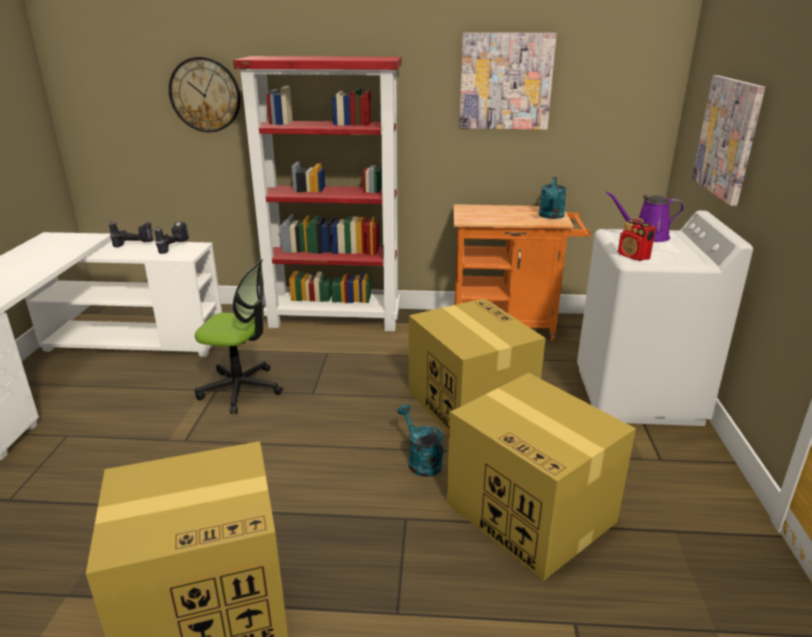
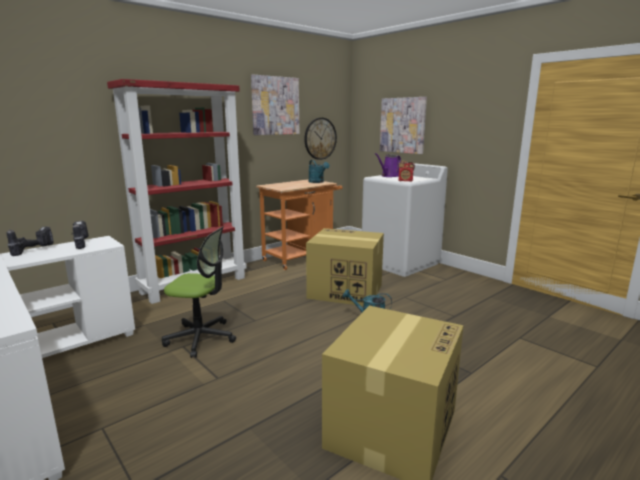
camera: 45 degrees left, 10 degrees down
(205, 95) = (60, 114): wall clock -> wall clock (320, 138)
(241, 389) = (201, 338): office chair -> office chair turned 45 degrees clockwise
(532, 513) = (443, 315): cardboard box -> none

